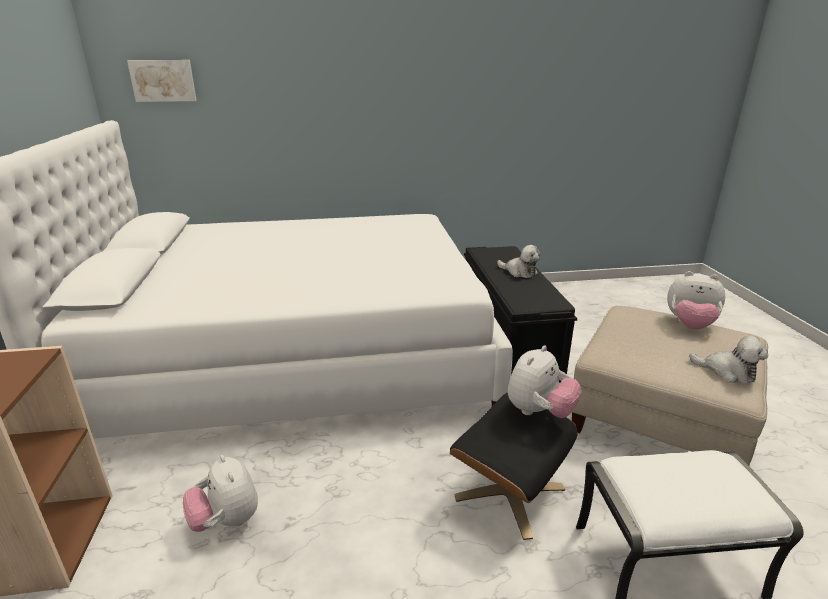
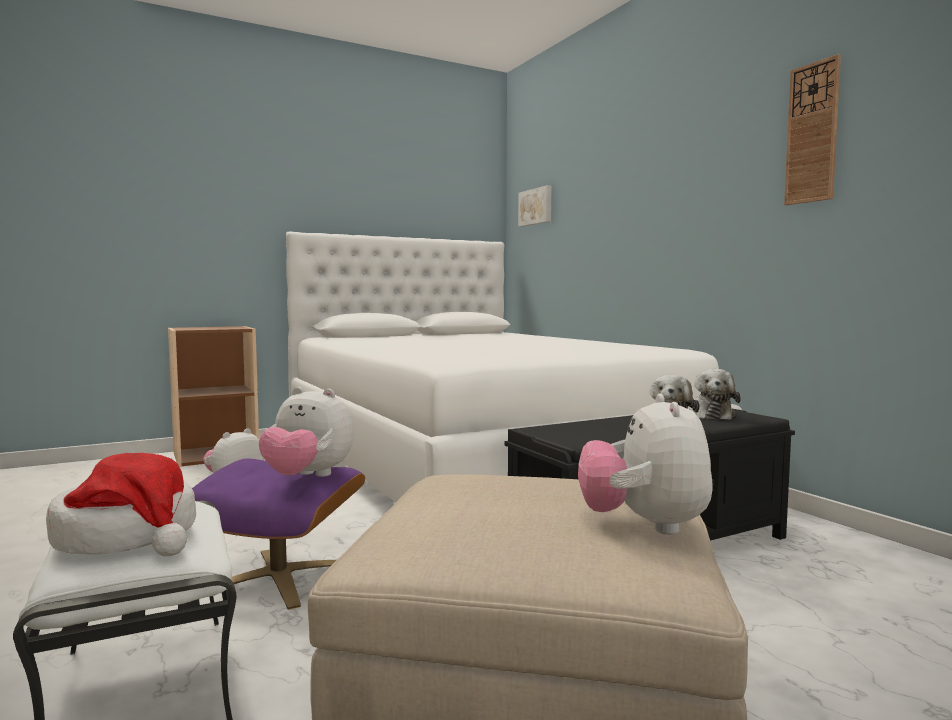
camera: 70 degrees right, 20 degrees down
(483, 69) = (812, 133): none -> wall clock
(509, 492) = (279, 577): black ottoman -> purple ottoman
(707, 482) = (129, 536): none -> hat
(727, 372) = (444, 544): plush toy -> plush toy (711, 414)

